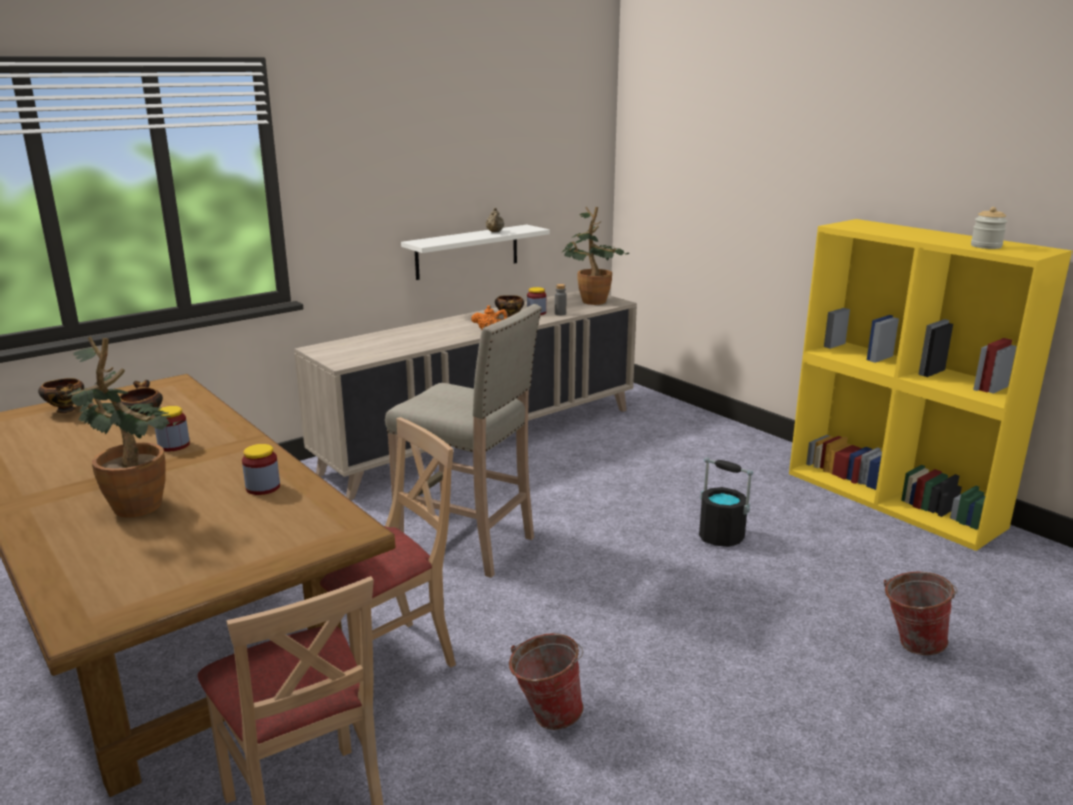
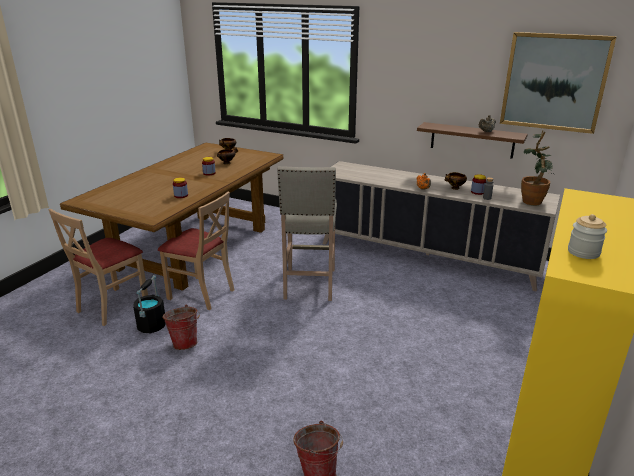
camera: 65 degrees right, 5 degrees up
(135, 502) = (159, 182): potted plant -> none
(467, 252) = (472, 140): white shelf -> brown shelf
(543, 150) = (554, 82): none -> picture
(721, 537) = (391, 366): black bucket -> black bucket (151, 326)

